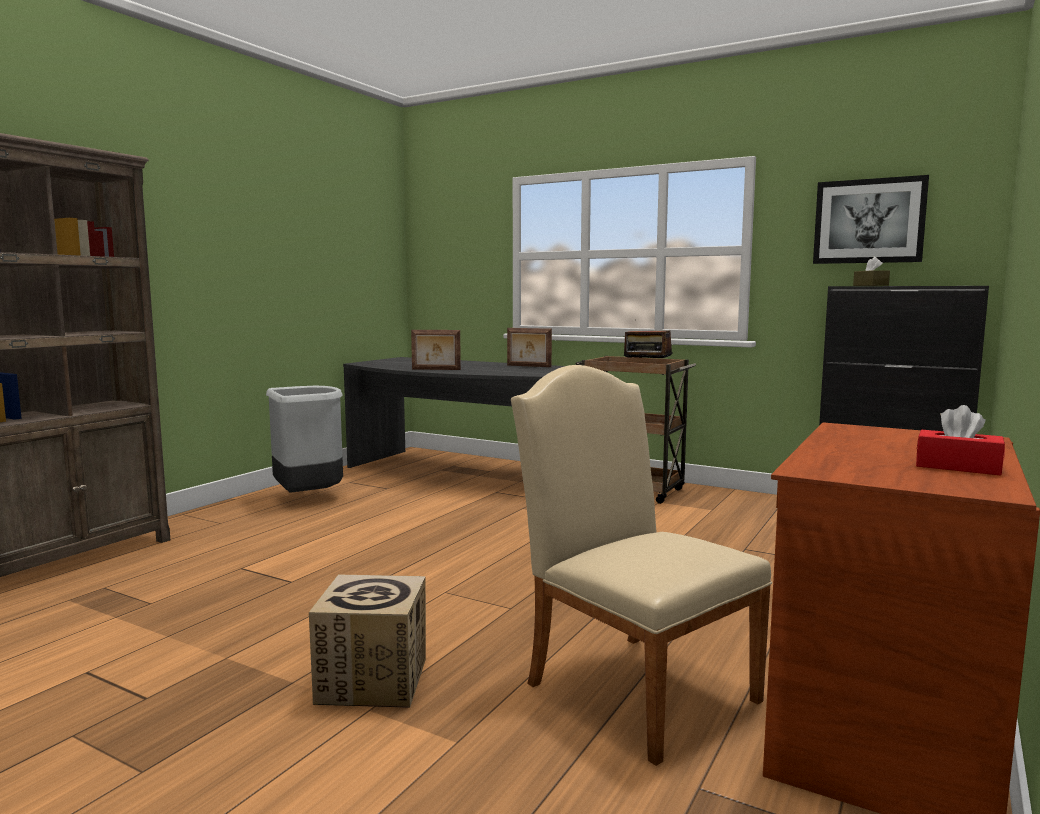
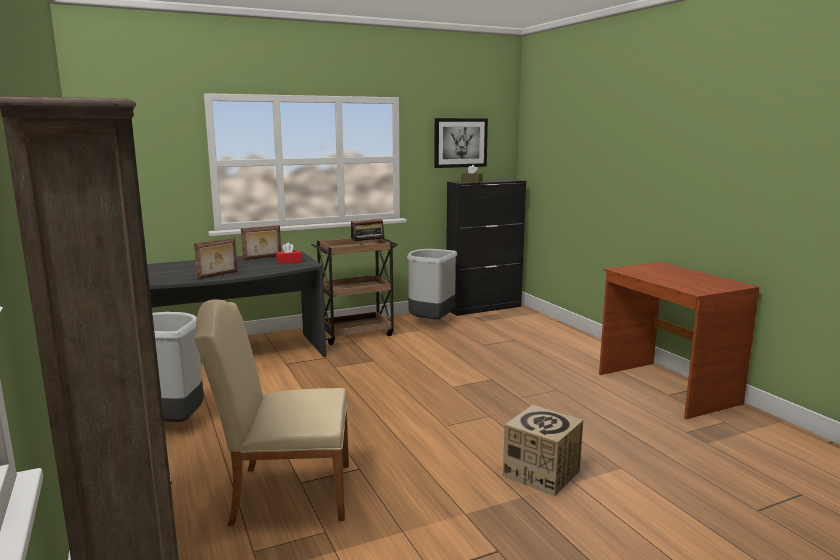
camera: 55 degrees left, 5 degrees up
(631, 685) = (600, 417): beige chair -> beige chair (283, 493)
(750, 508) = (431, 323): none -> grey trash can
(957, 467) = (704, 278): red tissue box -> red tissue box (289, 262)

